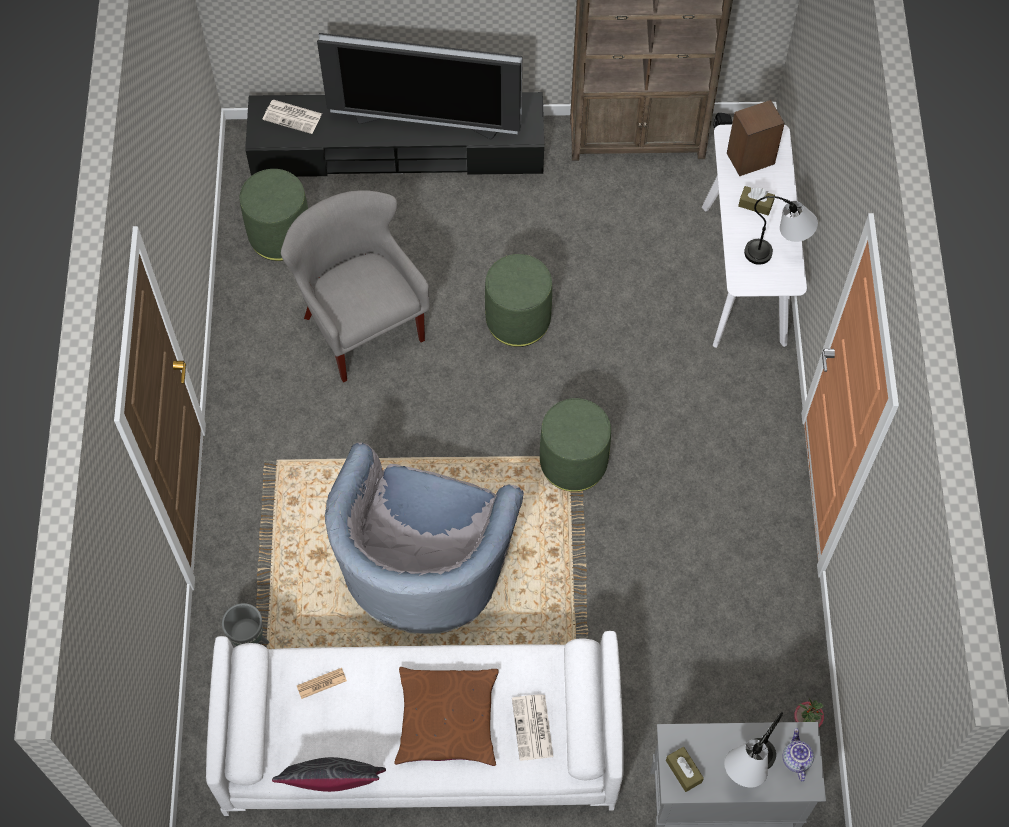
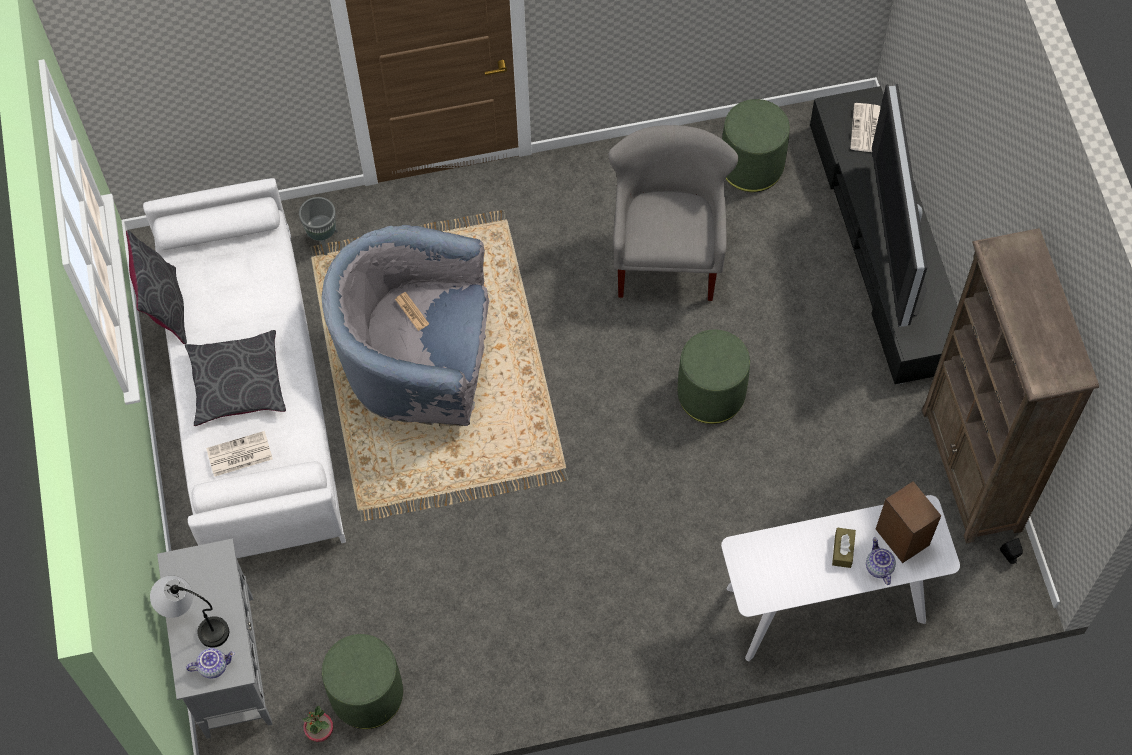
camera: 80 degrees right, 0 degrees up
(321, 683) = (256, 277): newspaper -> newspaper (412, 311)
(362, 326) = (667, 258): grey armchair -> grey armchair turned 45 degrees counterclockwise
(447, 720) = (237, 384): brown pillow -> grey pillow
(573, 462) = (560, 474): green ottoman -> green ottoman (367, 695)
(683, 771) = (189, 568): brown tissue box -> none
(775, 182) = (878, 567): none -> teapot
(777, 254) = (784, 581): table lamp -> none

